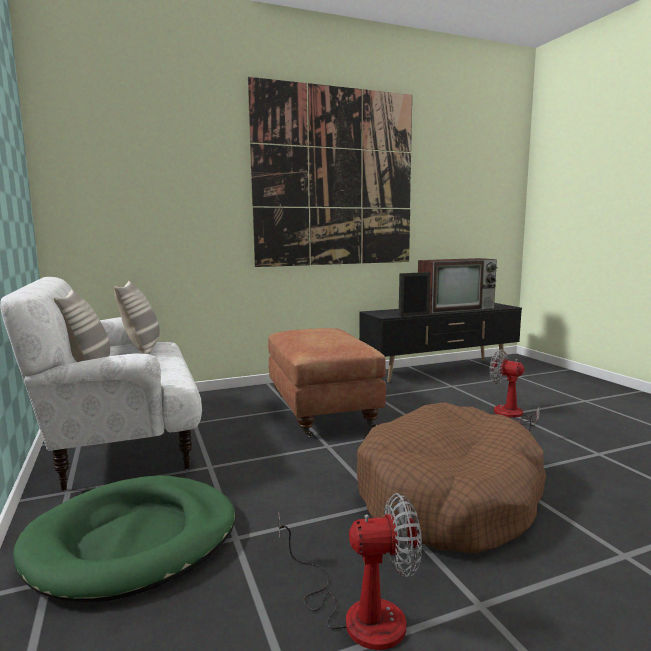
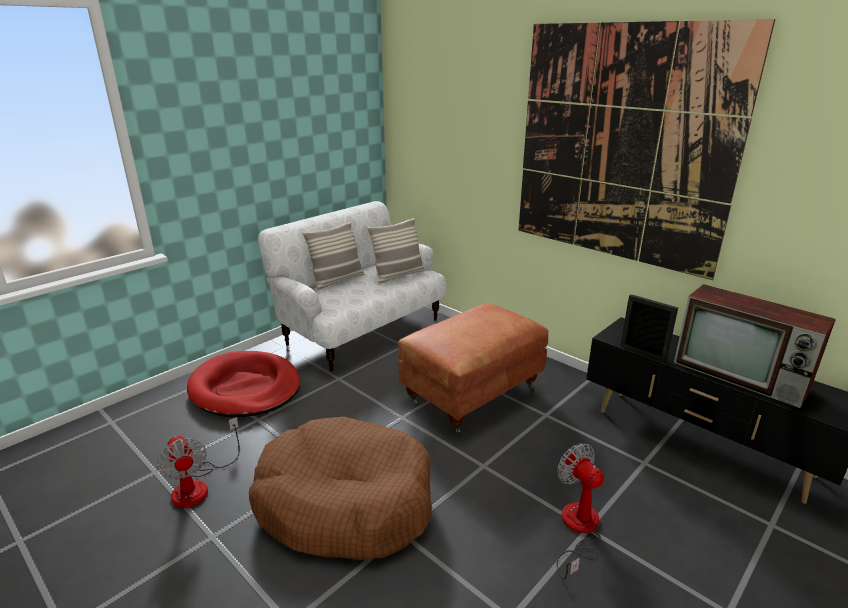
camera: 65 degrees right, 15 degrees up
(134, 541) = (245, 388): green dog bed -> red dog bed
(511, 416) = (577, 529): fan -> fan turned 45 degrees counterclockwise

